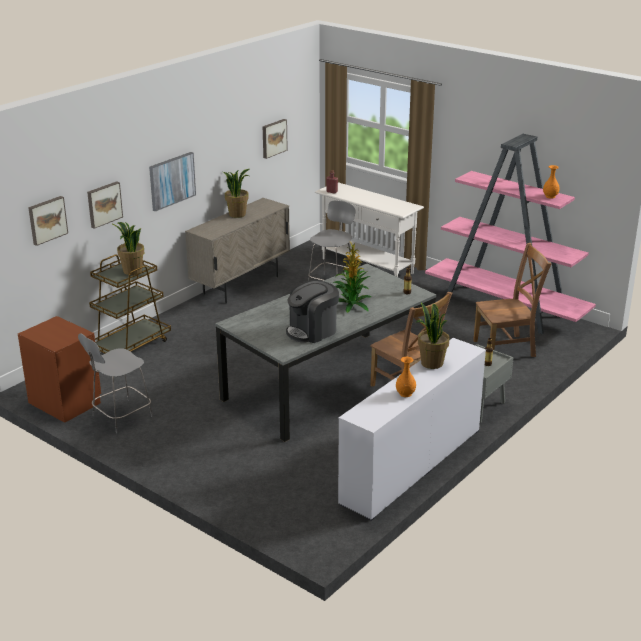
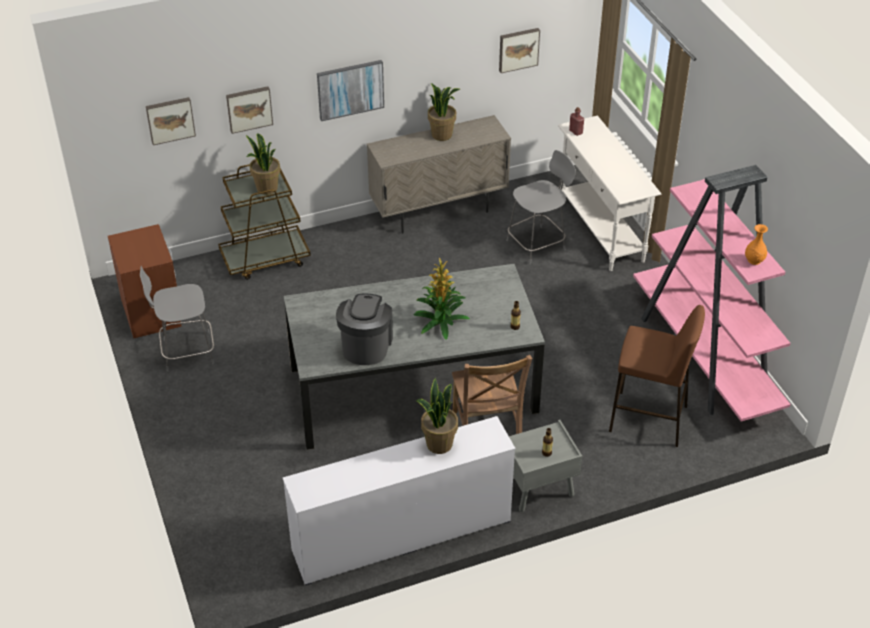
camera: 30 degrees right, 15 degrees up
(312, 331) = (366, 345): coffee machine -> coffee machine turned 105 degrees clockwise
(405, 394) = (373, 475): orange vase -> none
(507, 348) = (649, 419): brown chair -> brown stool

